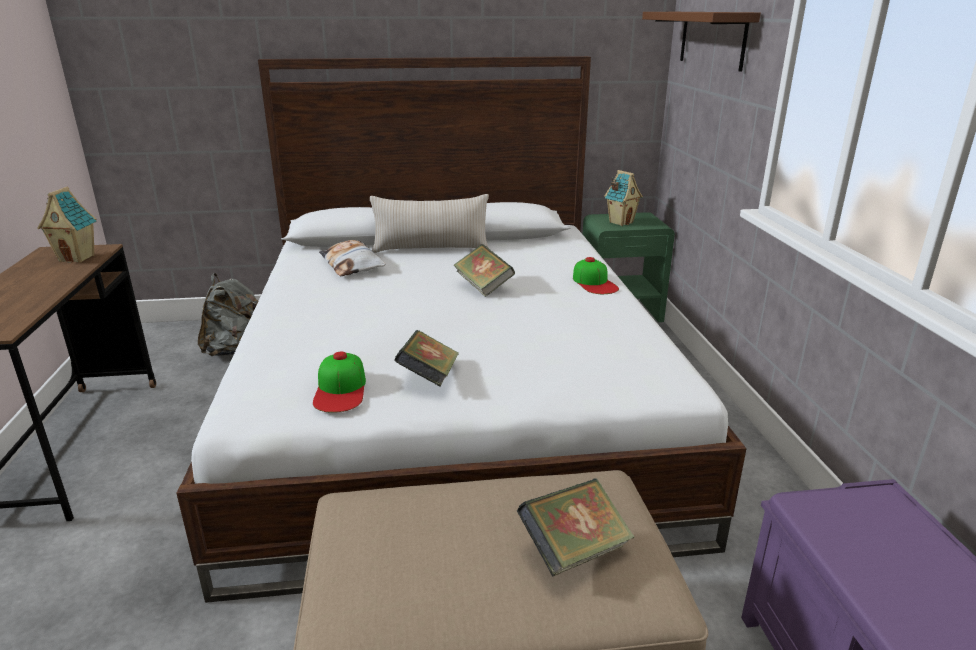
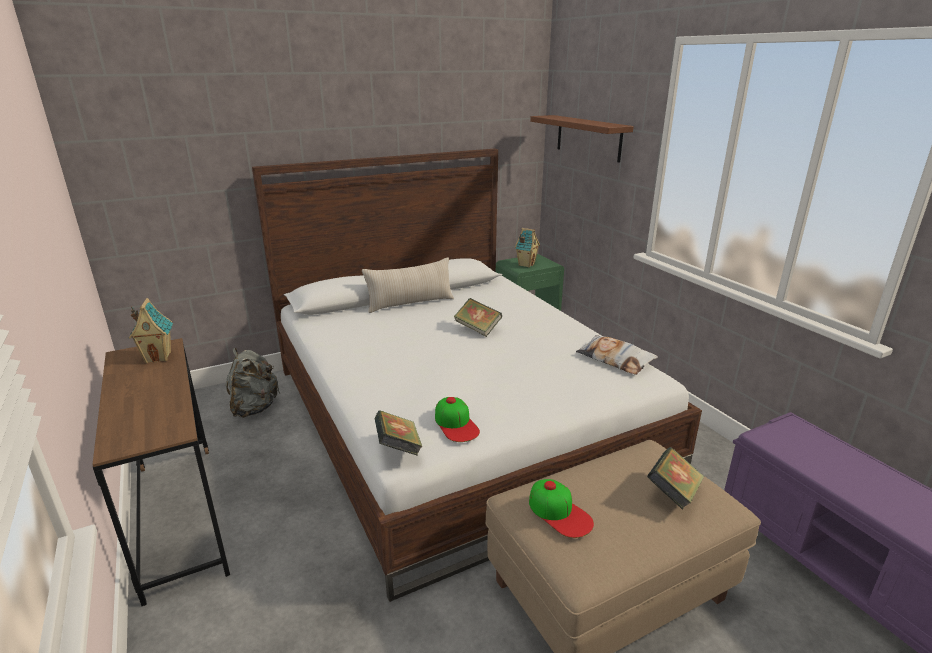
camera: 20 degrees left, 0 degrees up
(352, 265) = (363, 325): pillow -> pillow (615, 359)
(429, 378) = (504, 404): book -> book (398, 448)
(594, 283) = (547, 314): cap -> cap (559, 512)

